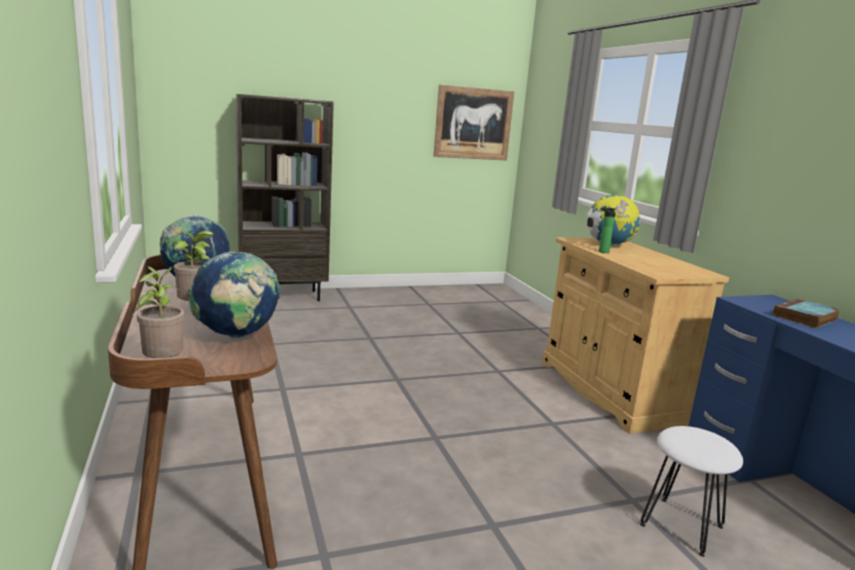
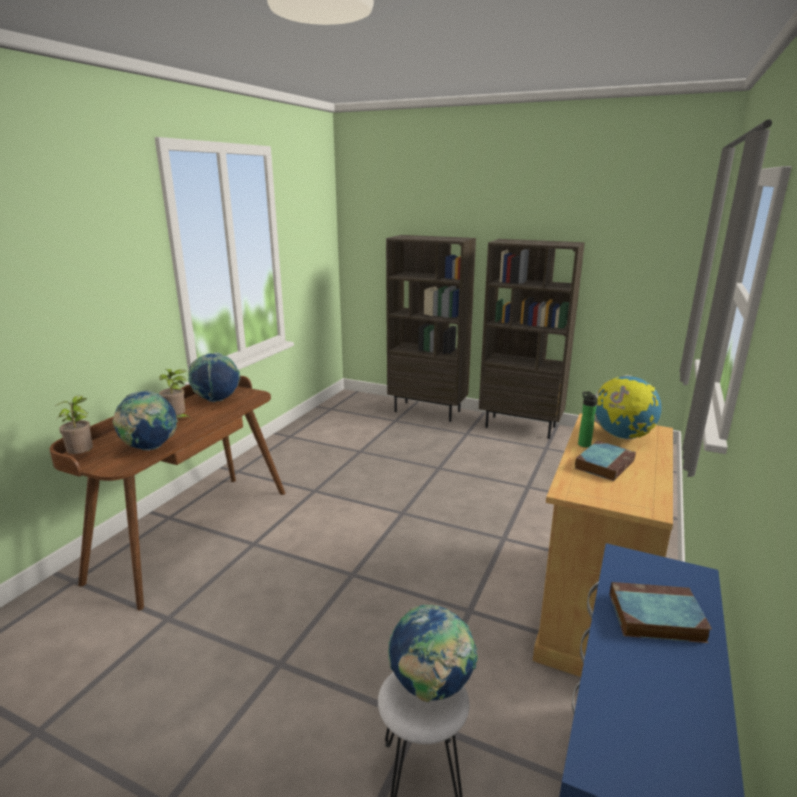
camera: 45 degrees right, 5 degrees up
(385, 293) = (521, 427): none -> brown bookcase
(473, 123) = (642, 257): picture -> none
(637, 259) = (604, 464): none -> book
(698, 436) = (431, 687): none -> globe

